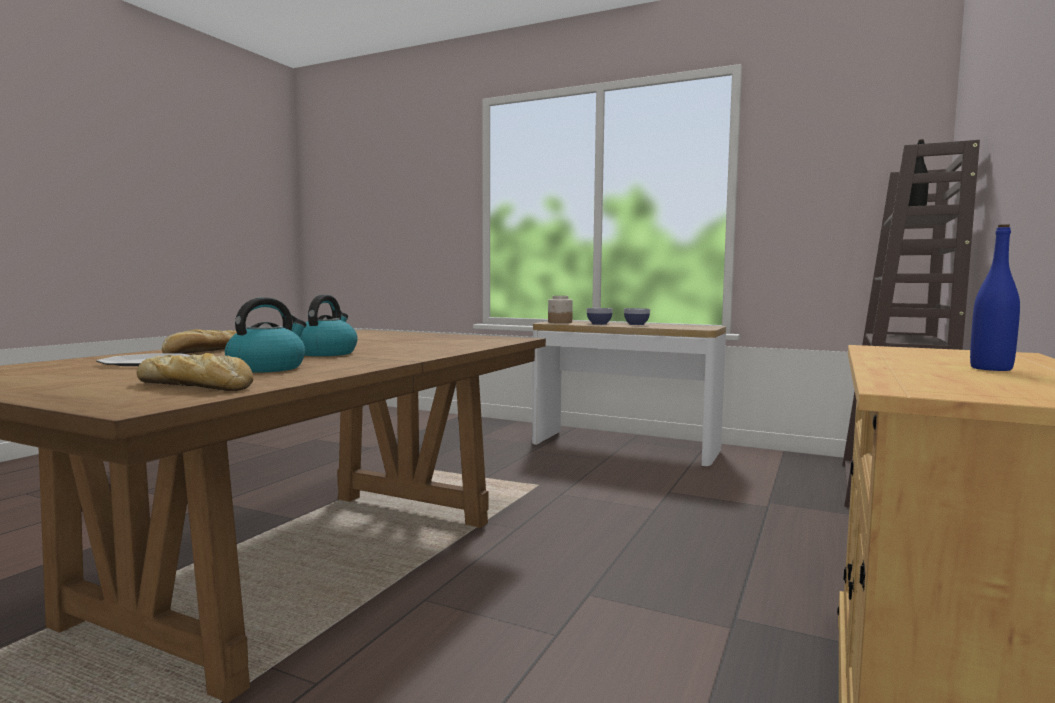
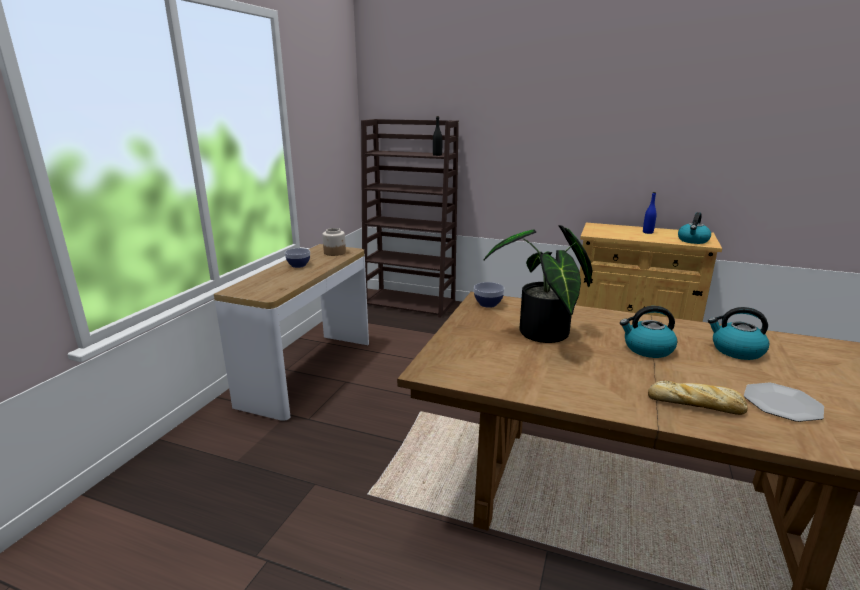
camera: 95 degrees left, 15 degrees up
(196, 386) = (810, 352): bread -> none
(401, 342) = (542, 335): none -> potted plant
(560, 322) = (261, 291): jar -> jar (335, 252)
(599, 324) = (289, 277): bowl -> bowl (488, 304)
(934, 383) = (693, 241): none -> kettle

